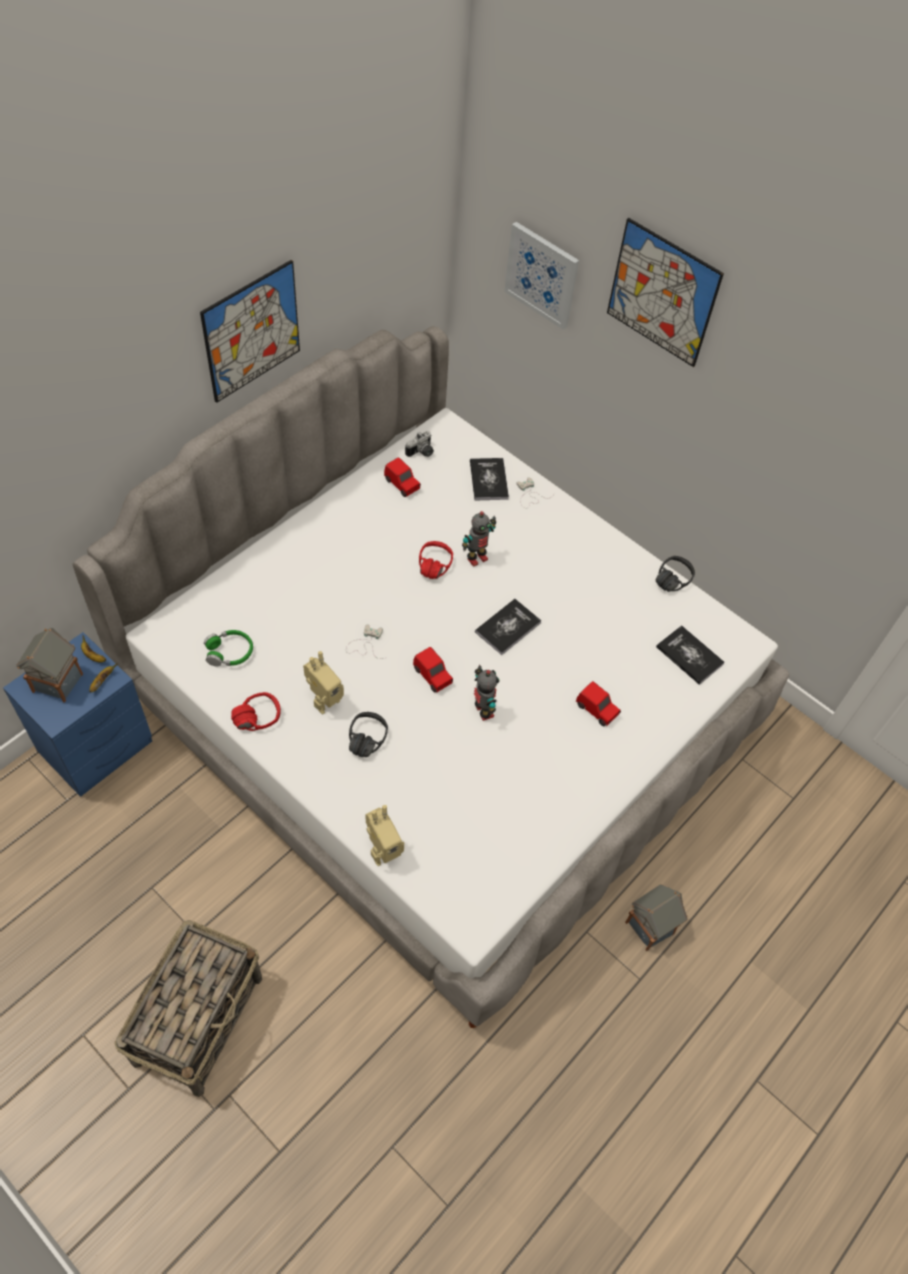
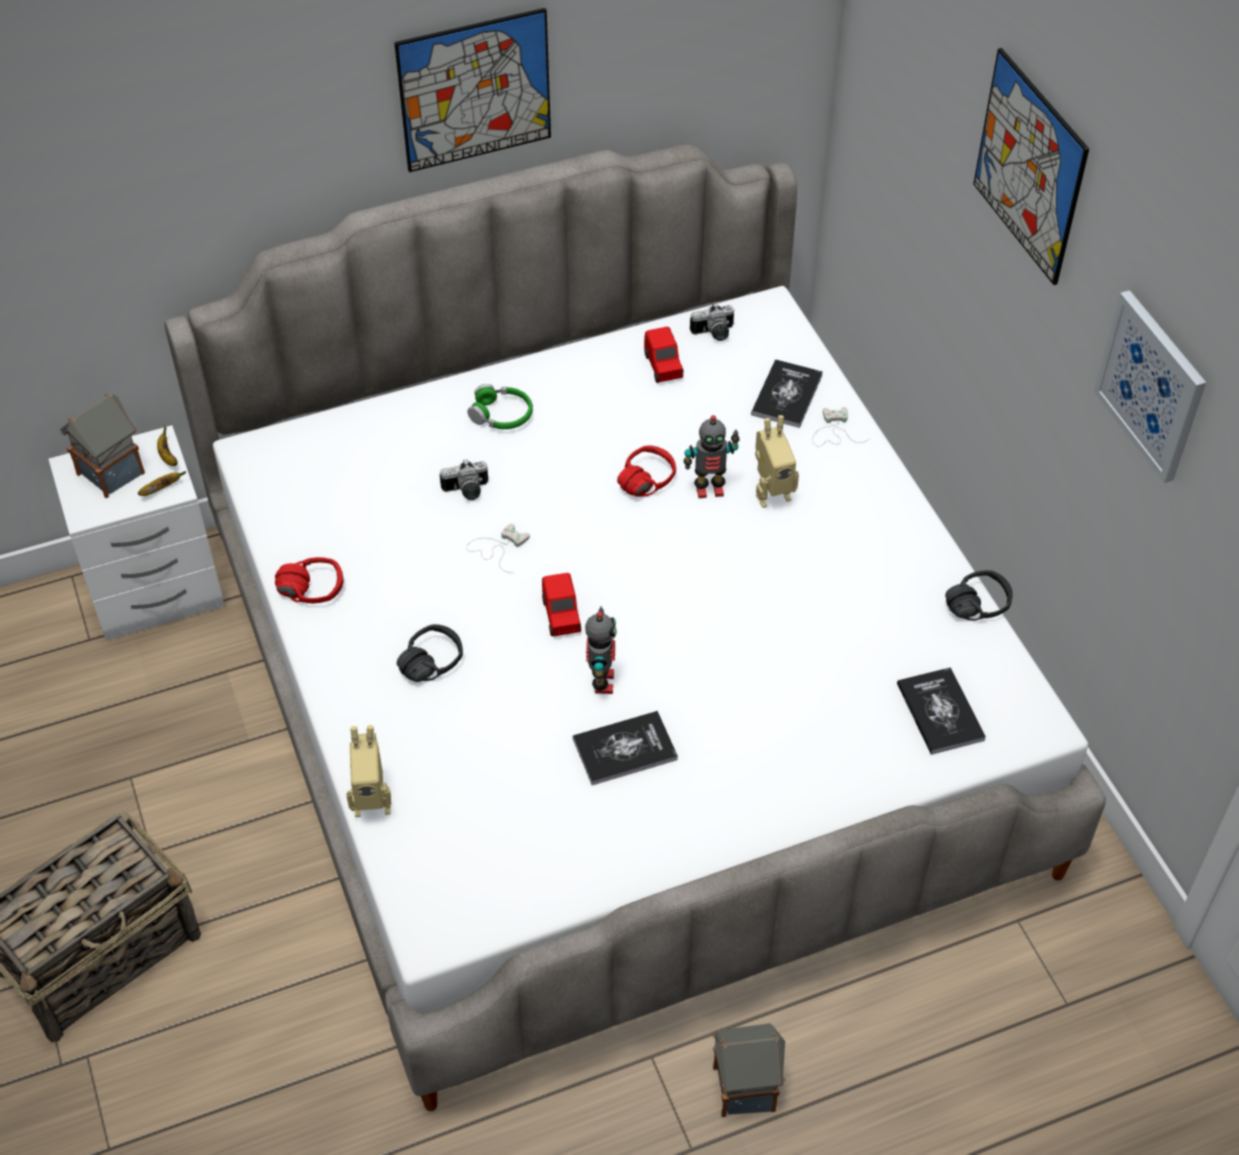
camera: 30 degrees right, 5 degrees down
(98, 746) = (158, 590): blue nightstand -> white nightstand
(229, 652) = (323, 502): green headphones -> green headphones (501, 415)
(323, 612) = (466, 491): none -> camera
(323, 700) = (404, 597): toy robot -> toy robot (771, 493)
(508, 627) = (699, 589): book -> book (625, 749)
(542, 275) = (916, 115): picture -> picture (1151, 385)
(597, 710) = (760, 735): red toy car -> none

